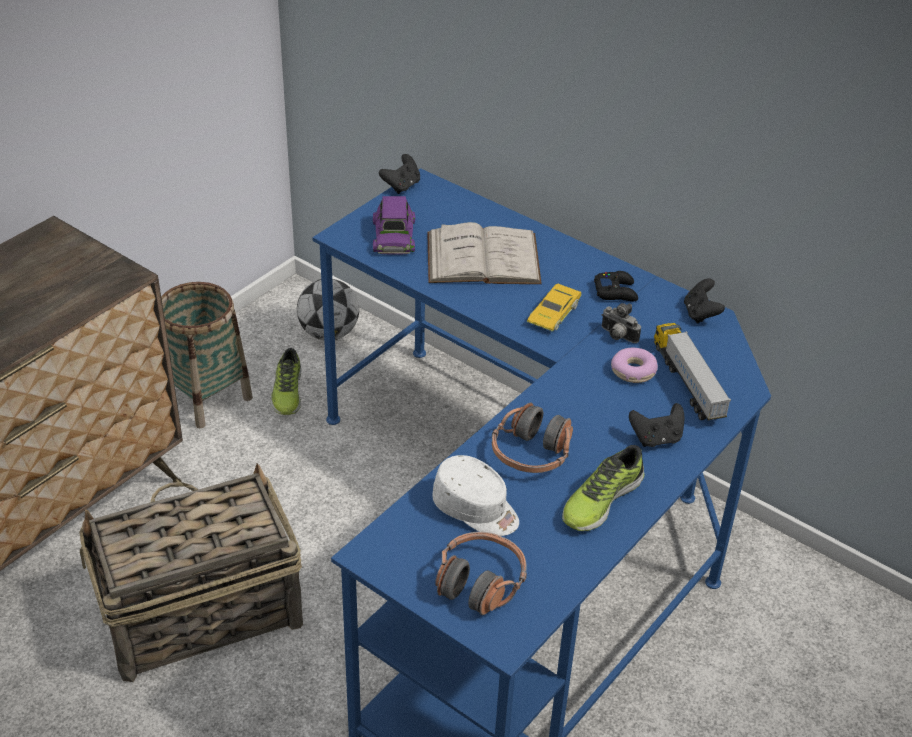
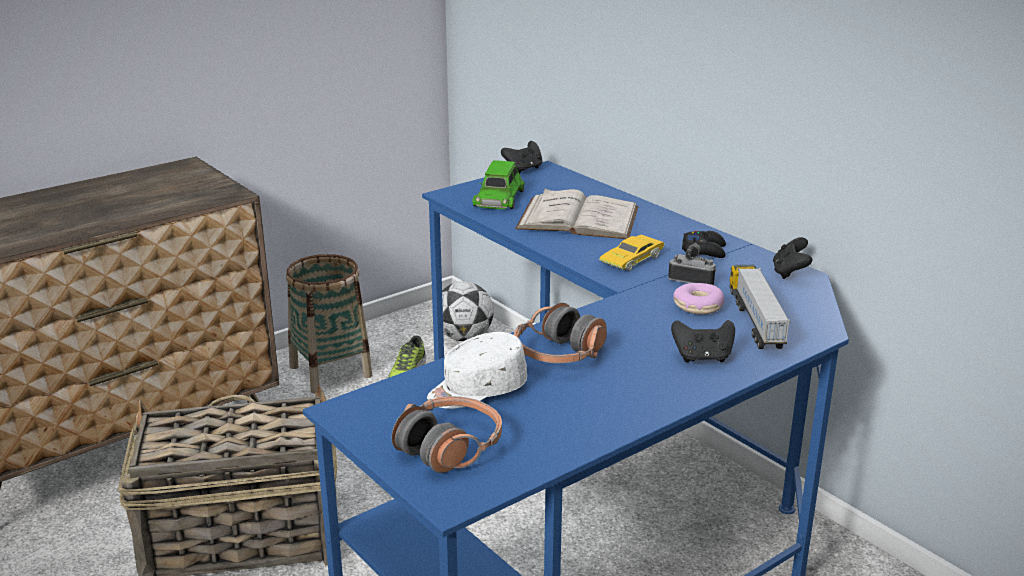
camera: 15 degrees right, 15 degrees down
(393, 236) = (499, 198): purple toy car -> green toy car
(476, 509) = (476, 390): white cap -> white cap turned 105 degrees clockwise
(600, 500) = (618, 398): shoe -> none
(617, 336) = (692, 280): camera -> camera turned 150 degrees clockwise

